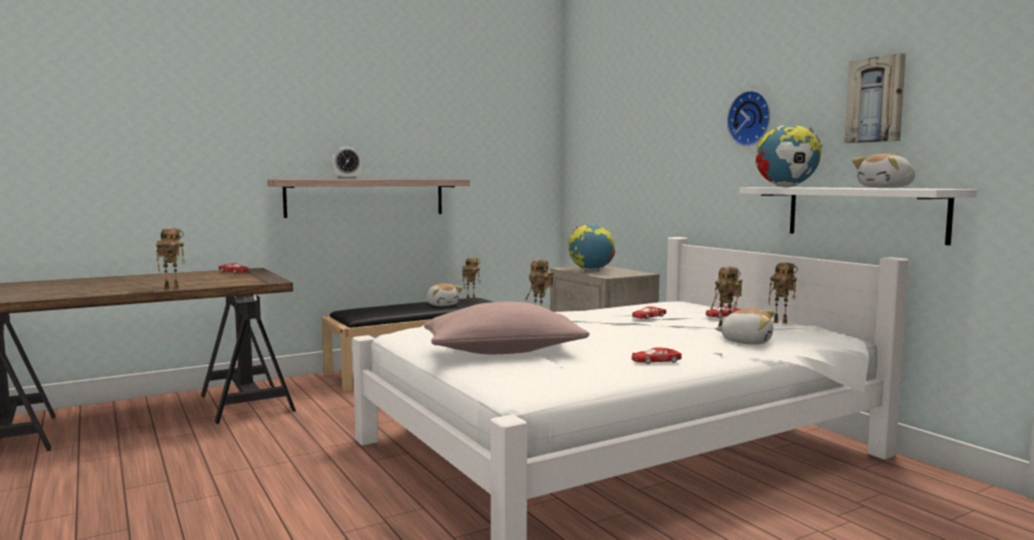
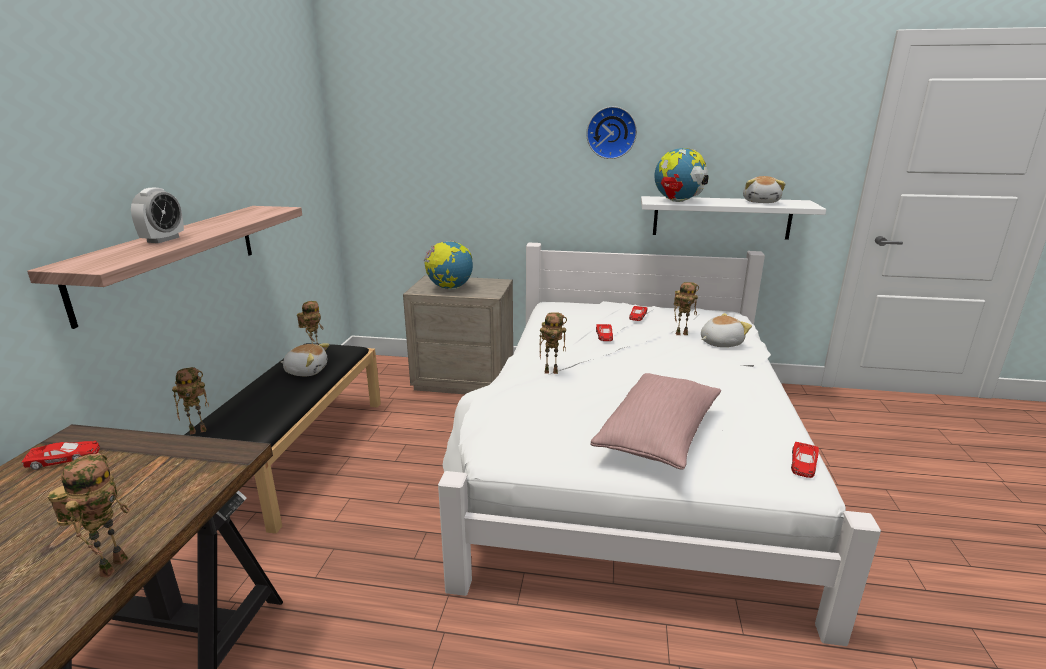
camera: 50 degrees left, 15 degrees up
(655, 361) = (749, 392): red toy car -> red toy car (803, 464)
(781, 322) = (674, 311): toy robot -> toy robot (199, 430)
(876, 100) = (738, 128): picture -> none

